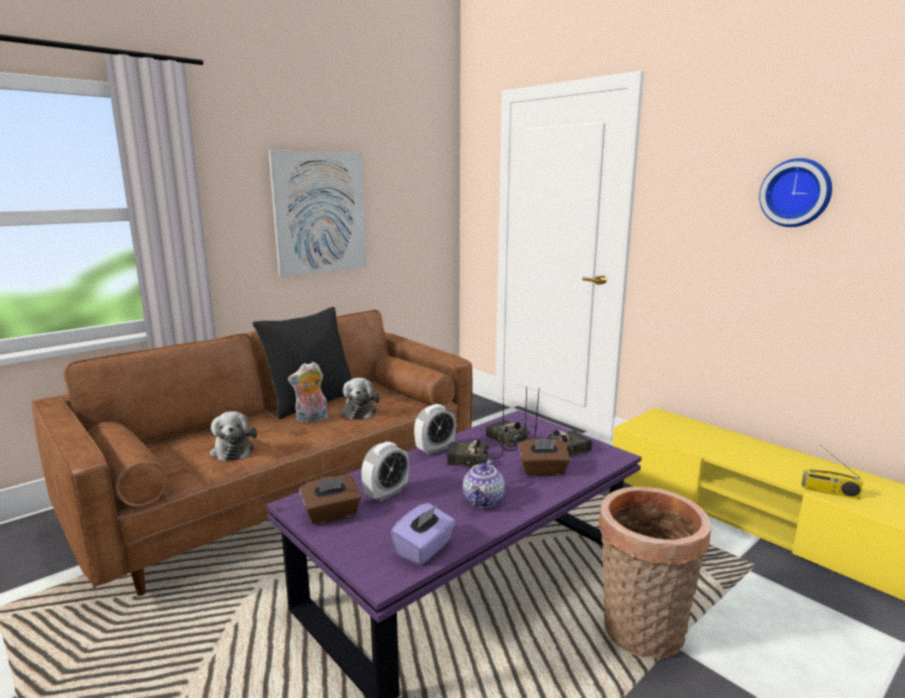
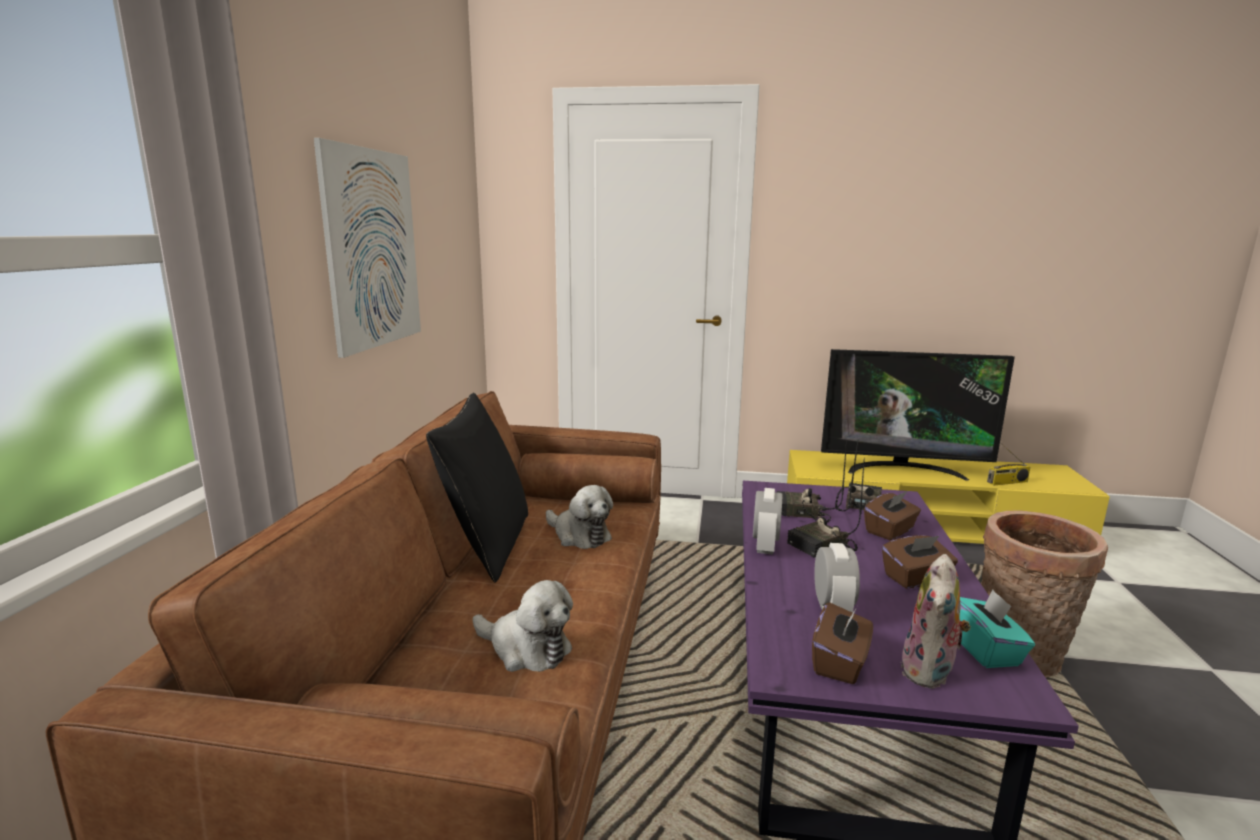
camera: 40 degrees left, 0 degrees up
(311, 420) = (543, 567): plush toy -> plush toy (930, 673)
(424, 549) = (984, 649): purple tissue box -> turquoise tissue box
(484, 501) = (916, 579): teapot -> brown tissue box
(731, 449) = (903, 469): none -> television
(796, 193) = (927, 219): wall clock -> none

